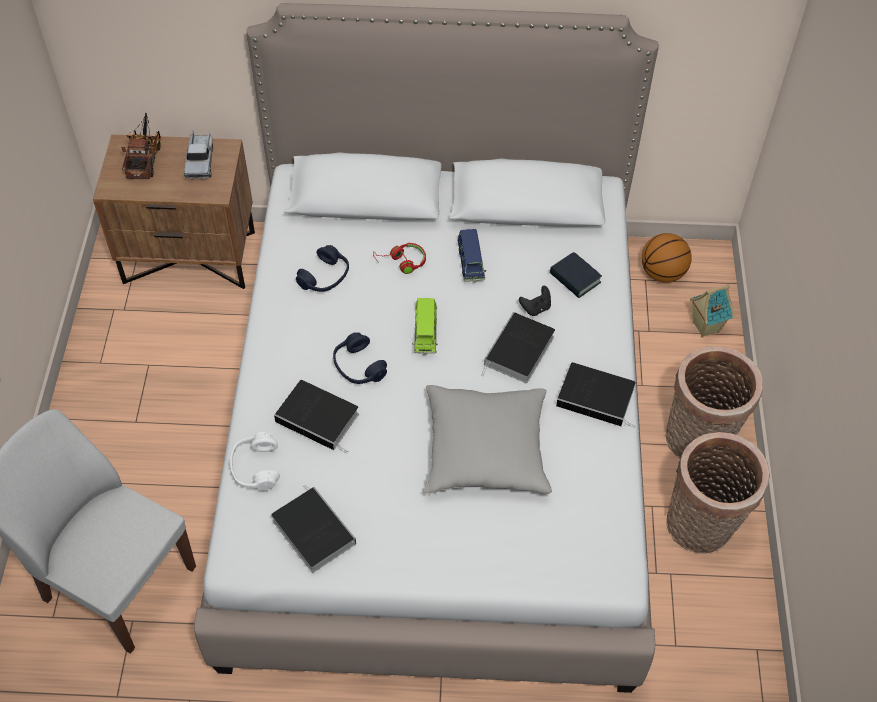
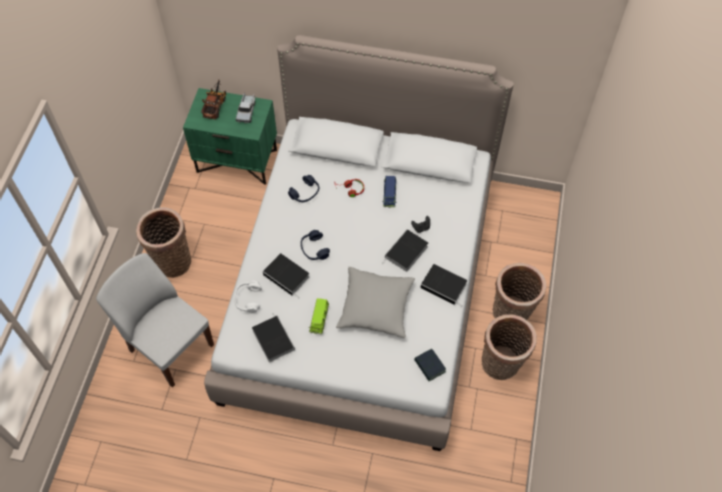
camera: 10 degrees right, 5 degrees up
(99, 433) = (171, 260): none -> basket
(190, 256) = (237, 160): brown nightstand -> green nightstand
(425, 333) = (355, 234): green toy car -> green toy car (319, 319)
(575, 278) = (447, 213): book -> book (429, 366)
(662, 273) = (513, 207): basketball -> none
(704, 327) = (531, 244): toy house -> none

